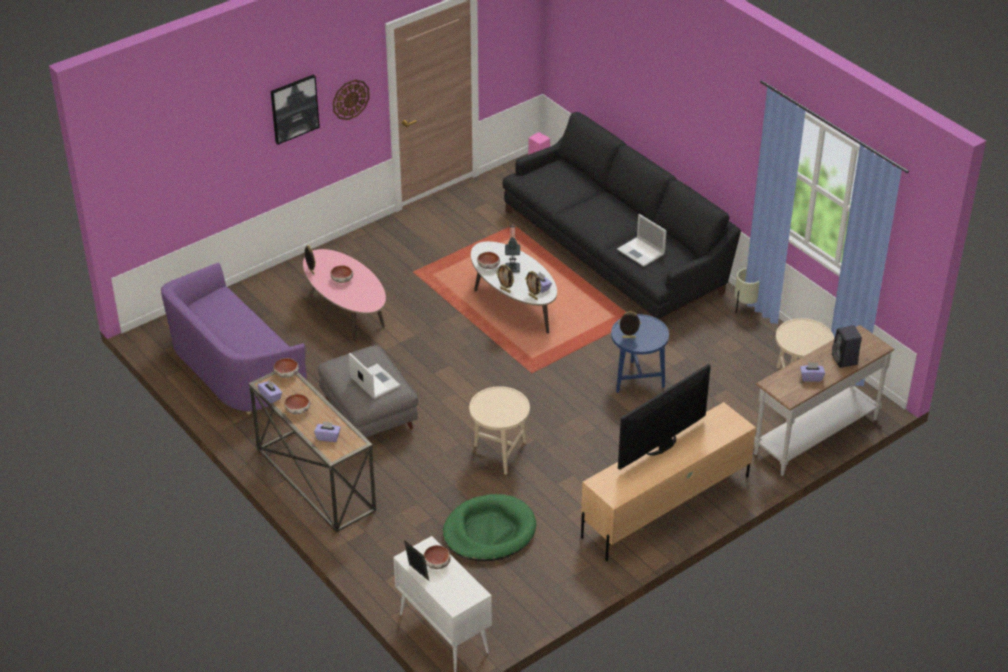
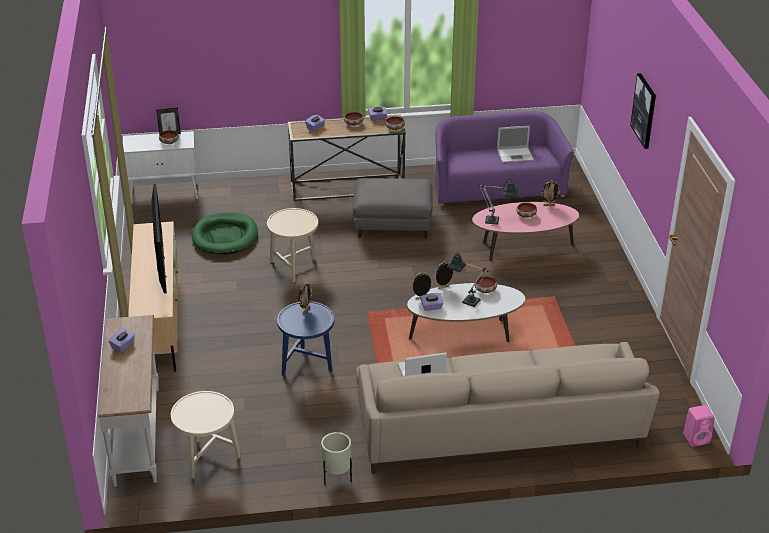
camera: 120 degrees right, 5 degrees down
(350, 99) = (662, 156): wall clock -> none
(367, 295) = (496, 221): none -> table lamp
(374, 381) = (382, 189): laptop -> laptop (515, 155)
(615, 250) = (499, 429): black sofa -> beige sofa
(845, 360) = (119, 376): black speaker -> none

